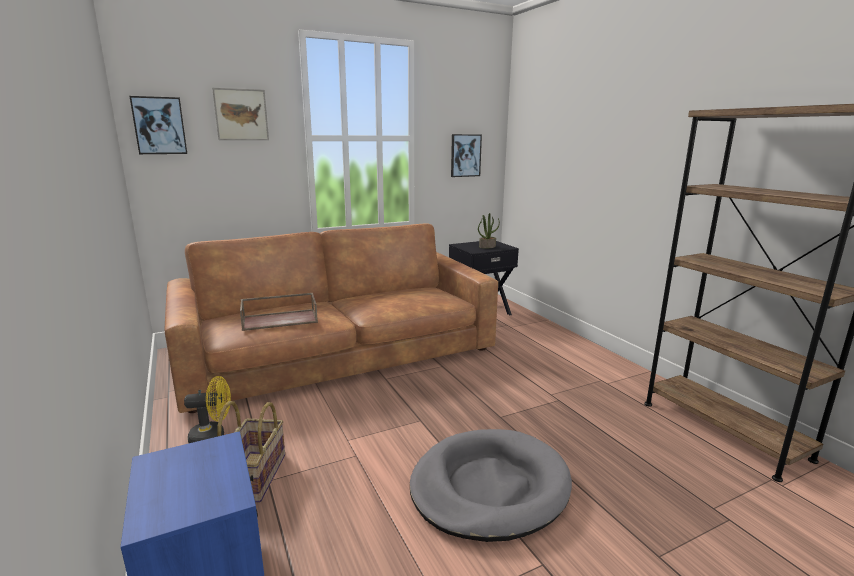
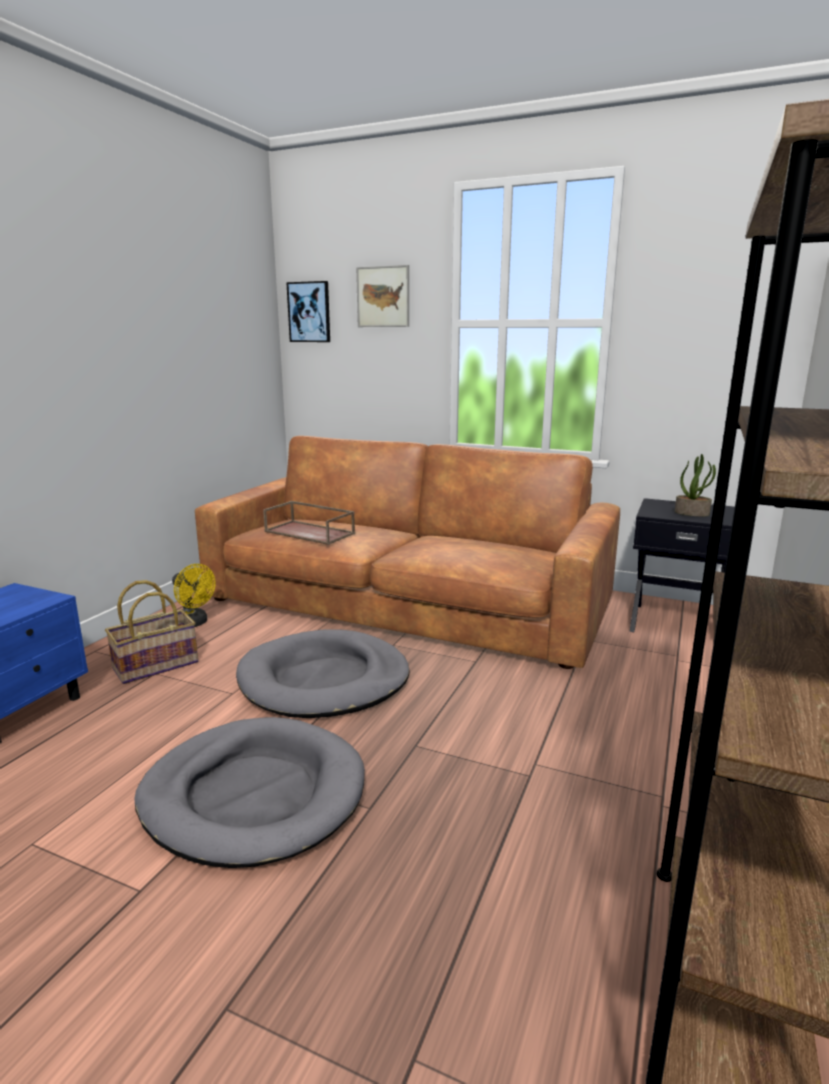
camera: 50 degrees right, 0 degrees up
(392, 416) = (324, 680): none -> grey dog bed
(465, 155) = (711, 352): picture -> none

